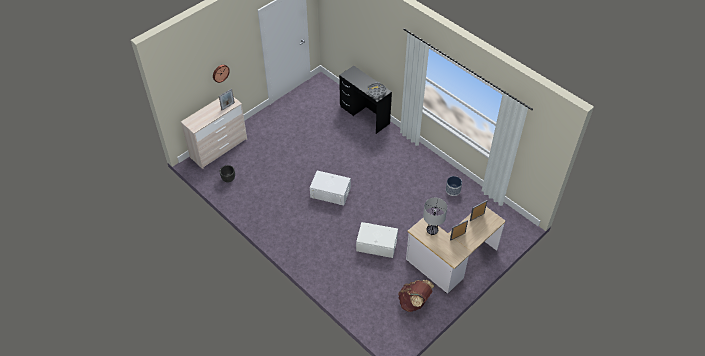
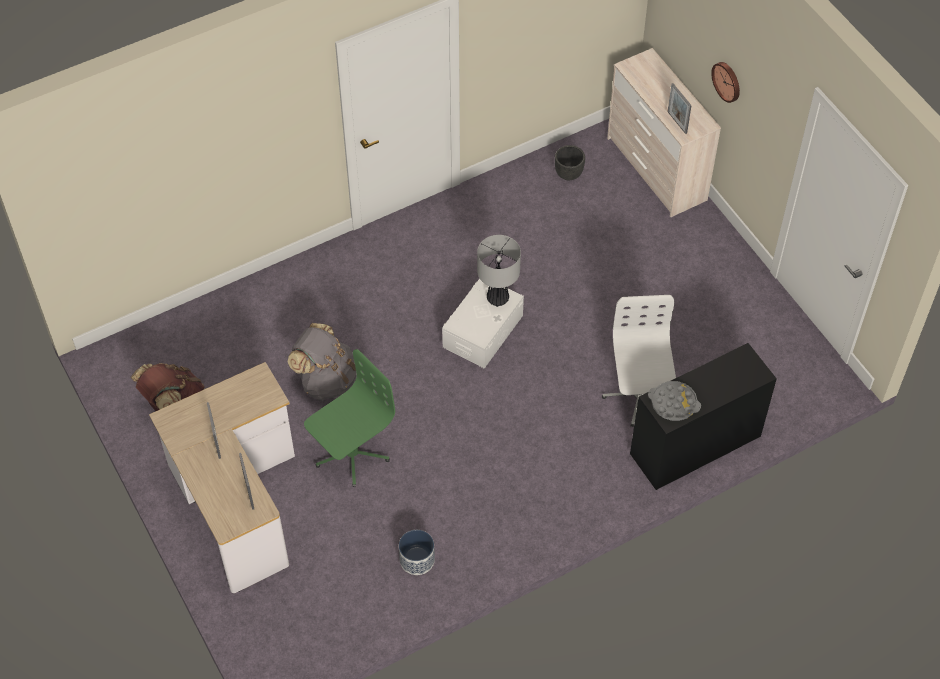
camera: 105 degrees right, 5 degrees up
(347, 135) = (638, 396): none -> white office chair
(376, 244) = (326, 380): white storage box -> grey backpack
(412, 225) = (351, 453): none -> green office chair
(432, 231) = (247, 403): table lamp -> table lamp (498, 299)

